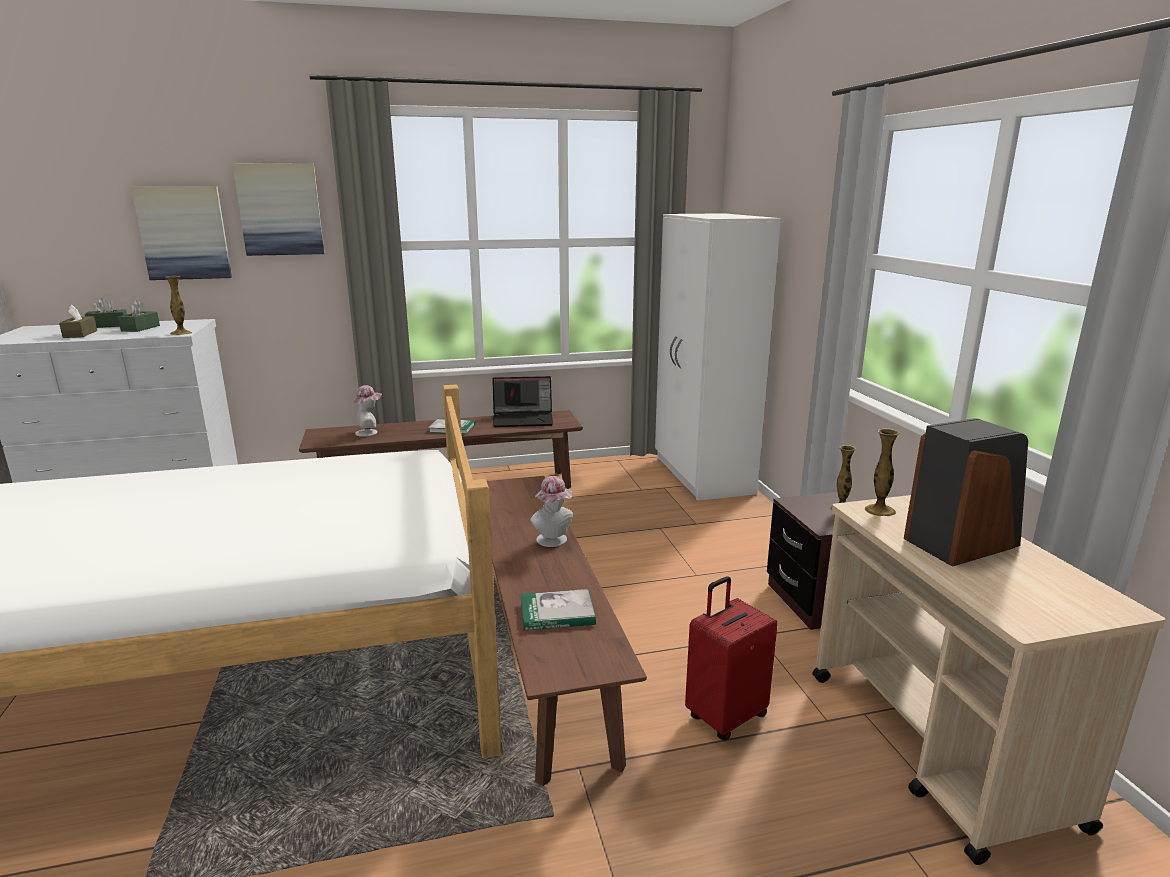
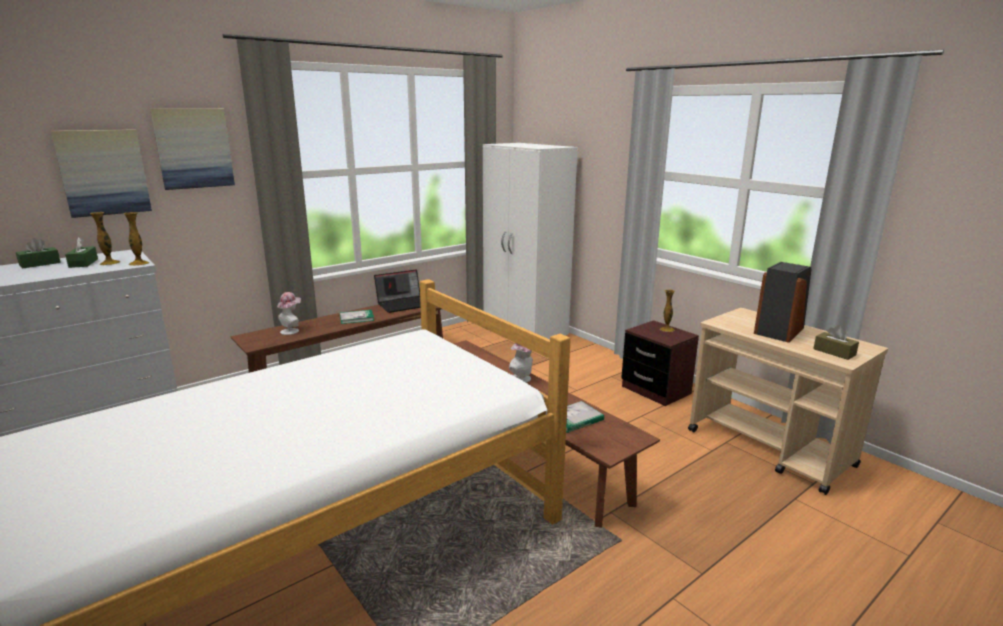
camera: 25 degrees left, 0 degrees up
(80, 334) = (29, 274): brown tissue box -> brown tissue box (834, 352)
(725, 716) = (662, 462): red suitcase -> none
(880, 510) = (726, 321): vase -> vase (110, 263)

